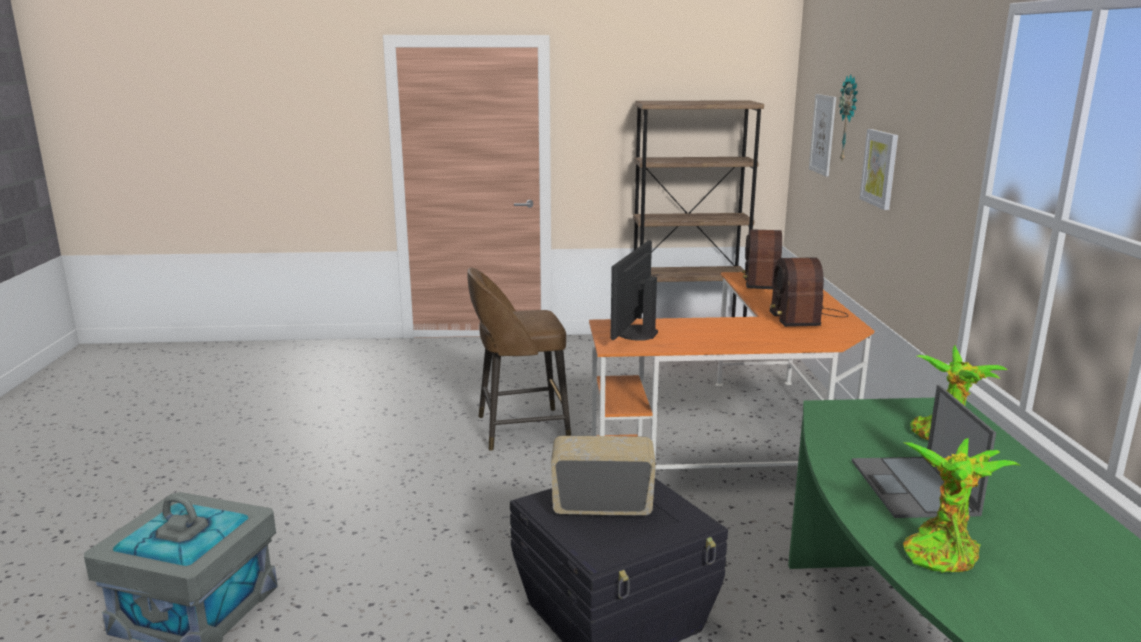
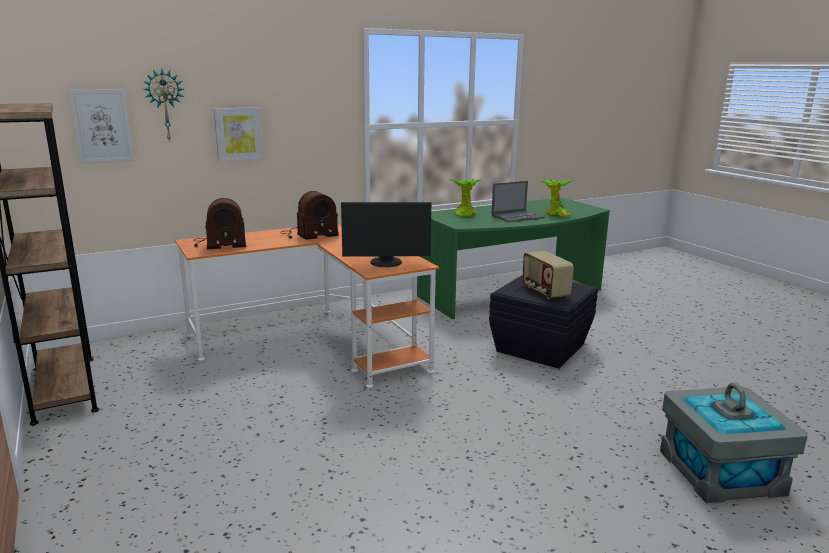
camera: 115 degrees left, 0 degrees up
(519, 429) = (349, 427): brown stool -> none

